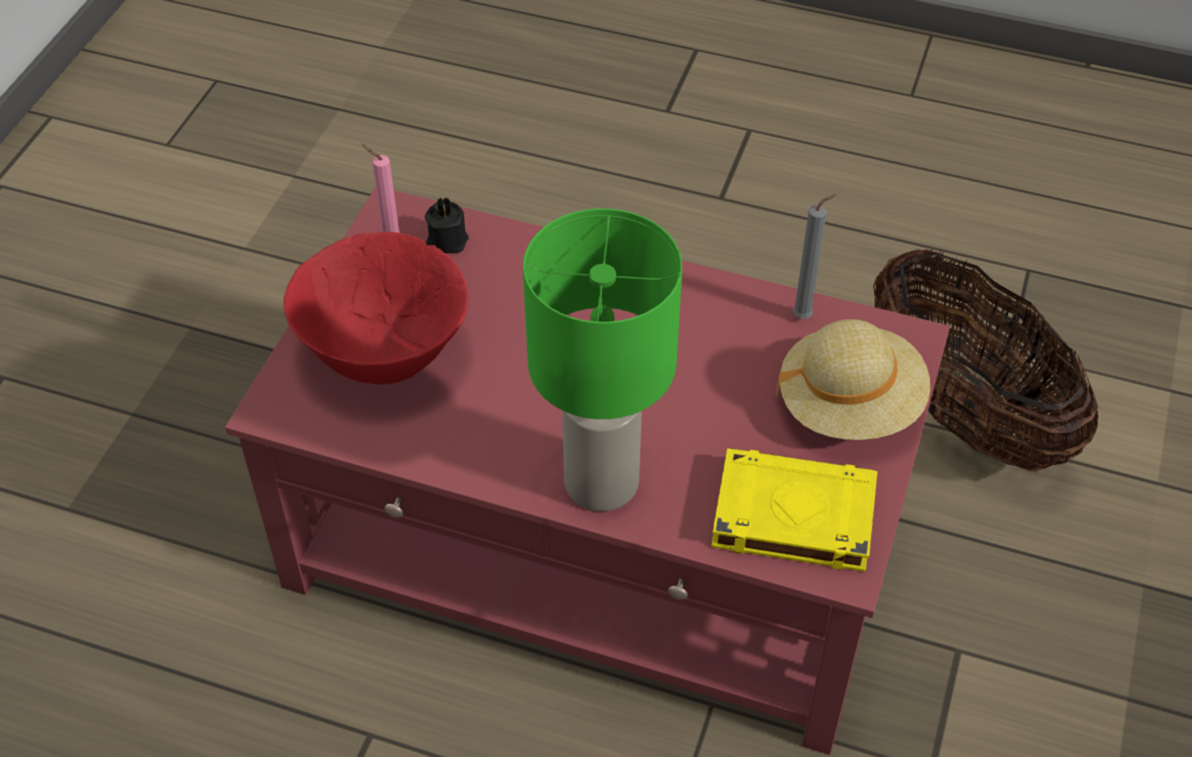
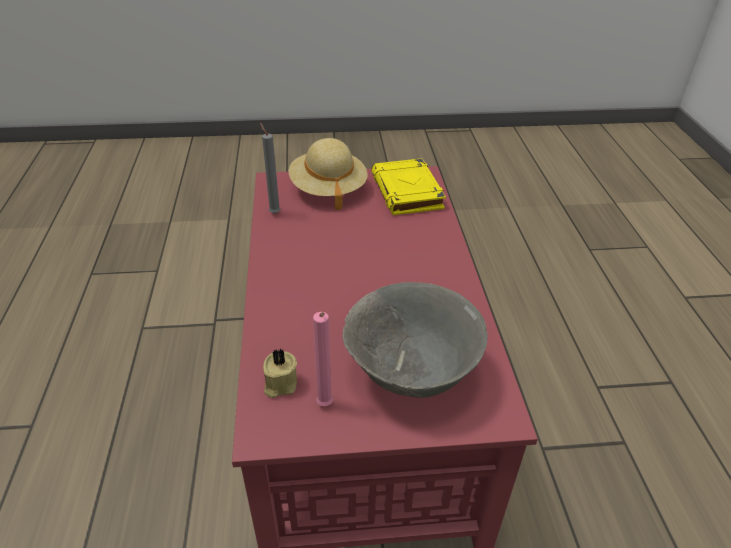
camera: 115 degrees left, 10 degrees down
(384, 354) = (411, 374): red bowl -> grey bowl
(447, 239) = (279, 384): black candle -> beige candle
(603, 484) = (436, 250): green table lamp -> none
(964, 412) = (207, 278): basket -> none

